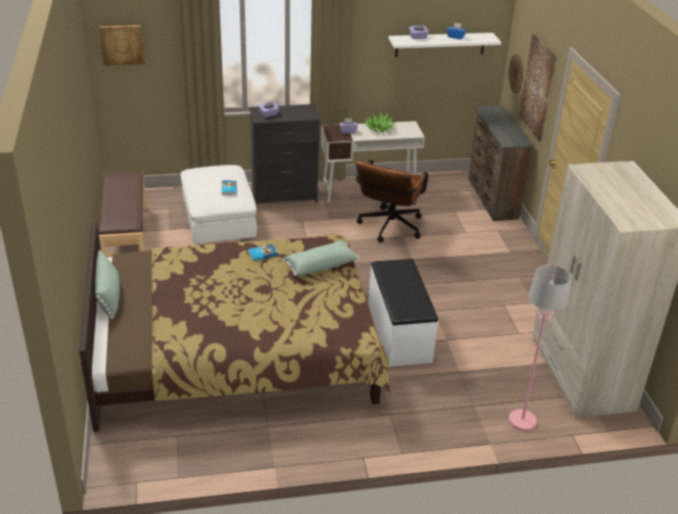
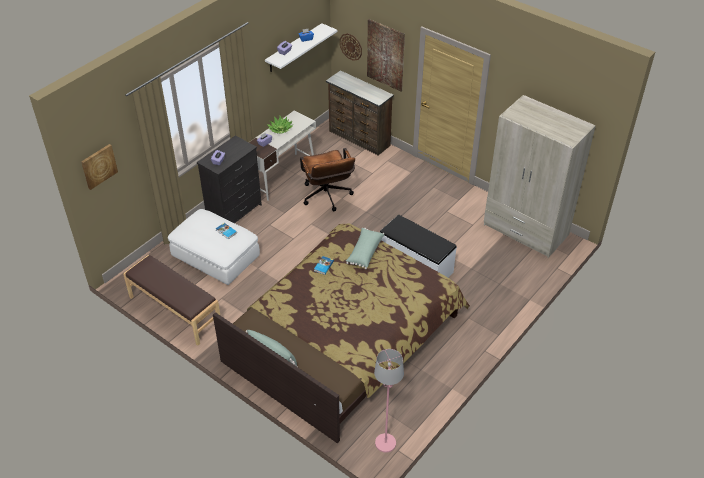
camera: 40 degrees left, 10 degrees up
(522, 421) = (529, 276): pink floor lamp -> pink floor lamp (385, 443)

